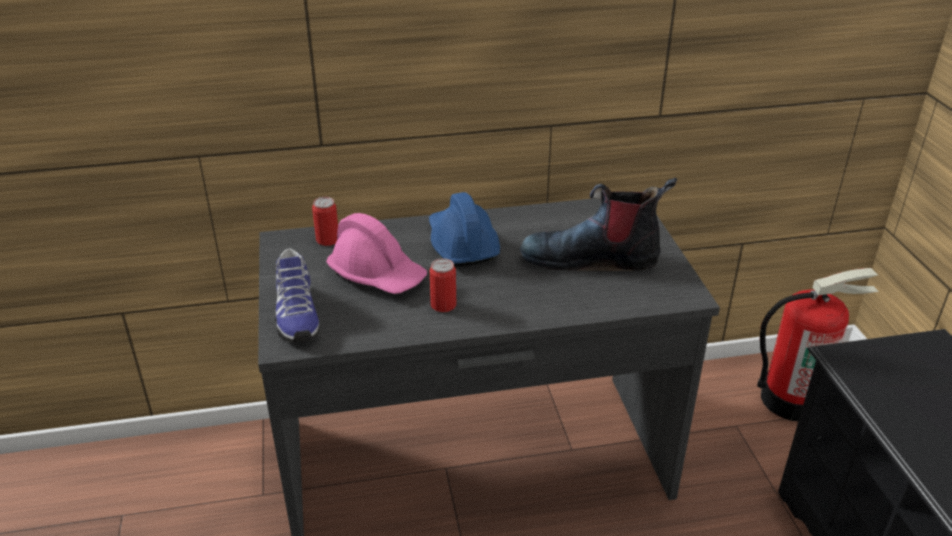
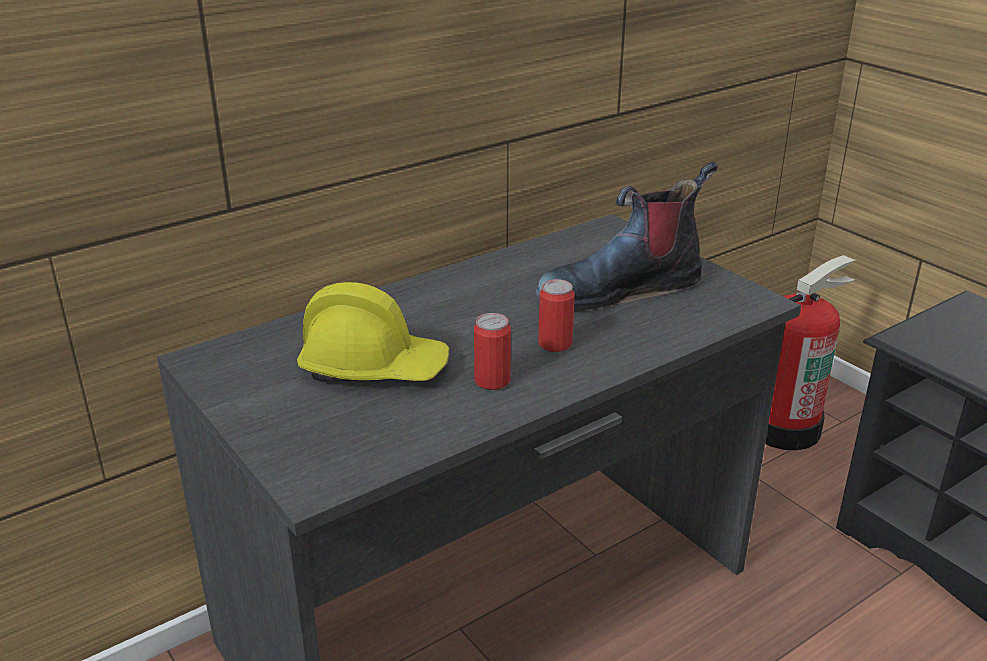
camera: 25 degrees left, 5 degrees down
(295, 316) = (300, 446): shoe -> none
(328, 240) = (268, 343): can -> can (555, 344)
(377, 274) = (374, 367): pink hard hat -> yellow hard hat
(461, 244) = (453, 308): blue hard hat -> none

